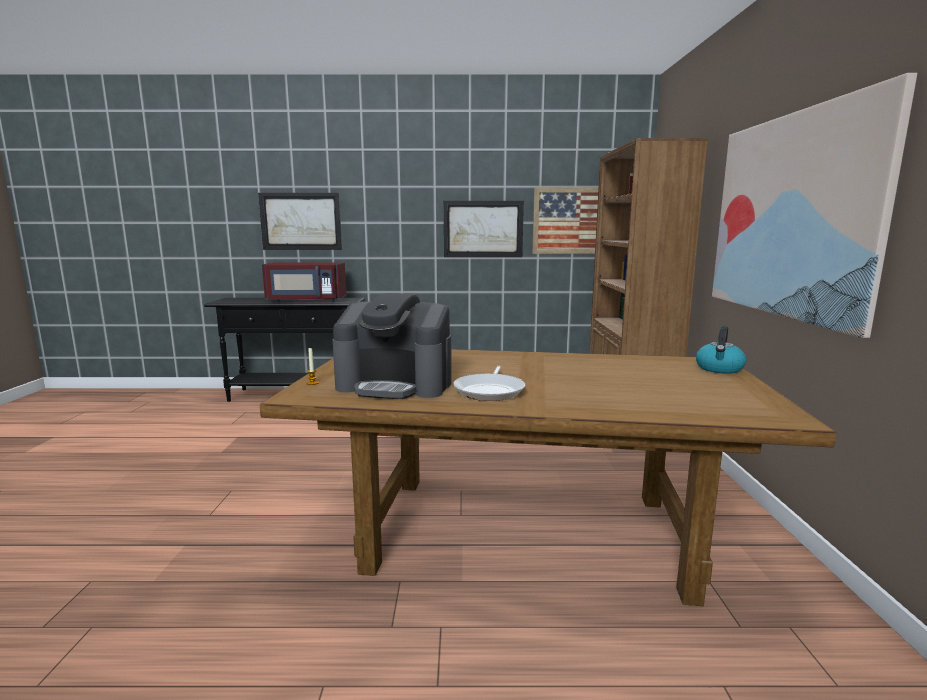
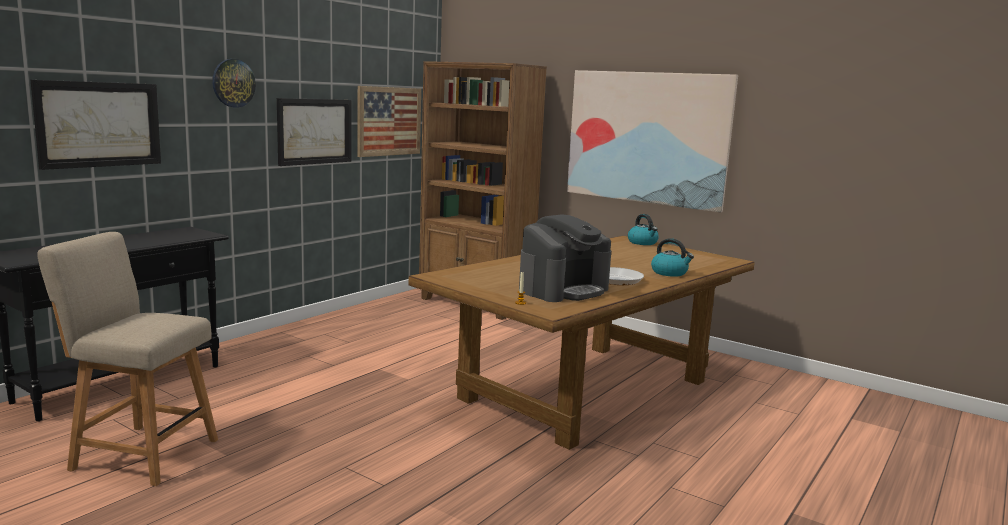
camera: 55 degrees left, 0 degrees up
(205, 433) = (140, 453): none -> beige chair
(306, 300) = (145, 240): red microwave -> none
(403, 189) = (233, 83): none -> wall clock
(594, 404) = (670, 273): none -> kettle

